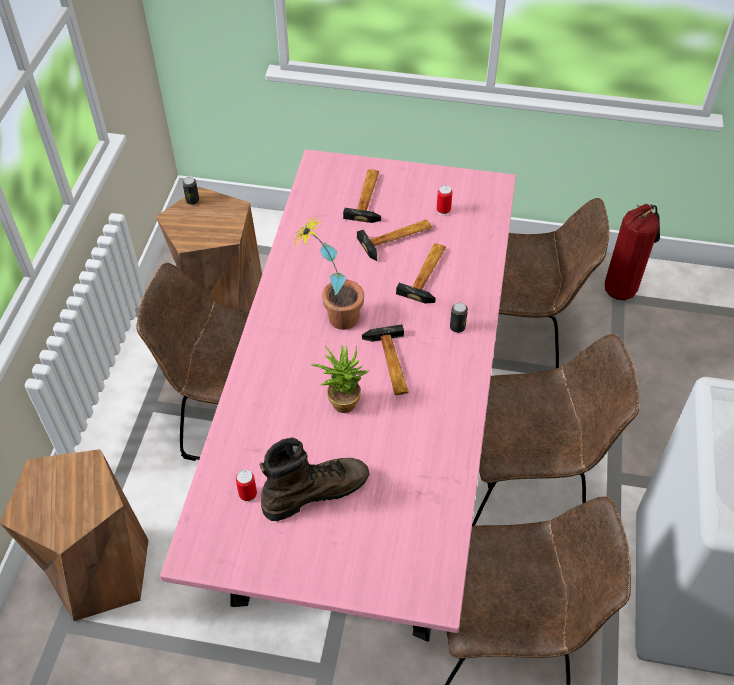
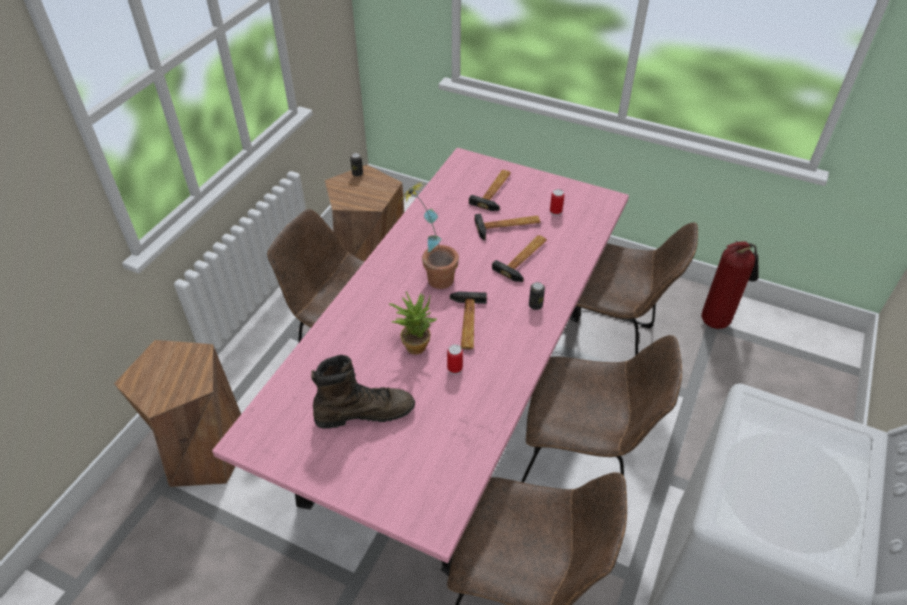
camera: 15 degrees right, 5 degrees down
(248, 494) = (308, 402): can -> can (454, 368)

